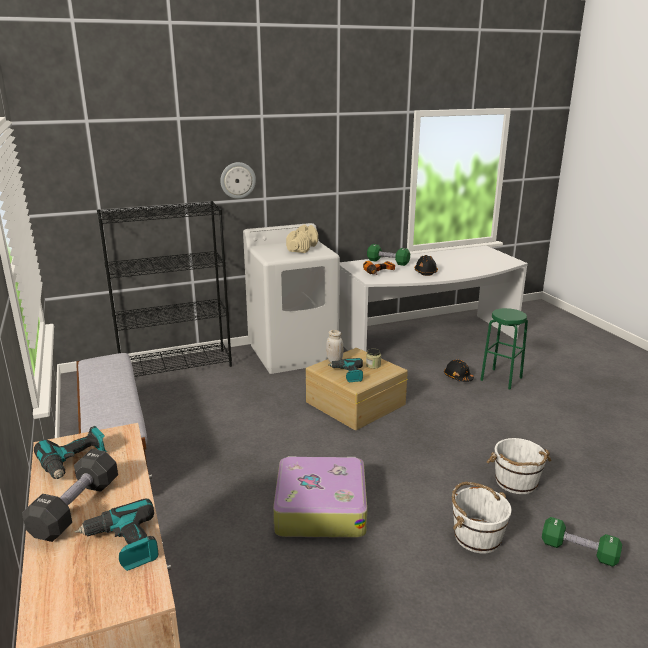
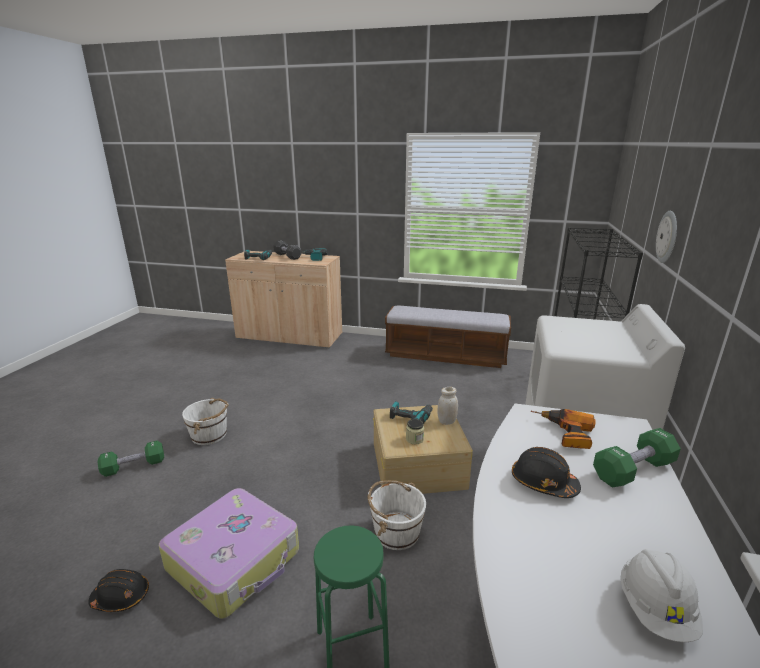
camera: 125 degrees right, 0 degrees up
(302, 248) = (595, 341): beige dumbbell -> none
(320, 508) = (312, 396): suitcase -> suitcase (235, 560)
(456, 257) = (655, 609): none -> white hard hat
(458, 377) = (401, 593): black hard hat -> black hard hat (121, 597)
(516, 482) = (208, 488): white bucket -> white bucket (396, 531)

